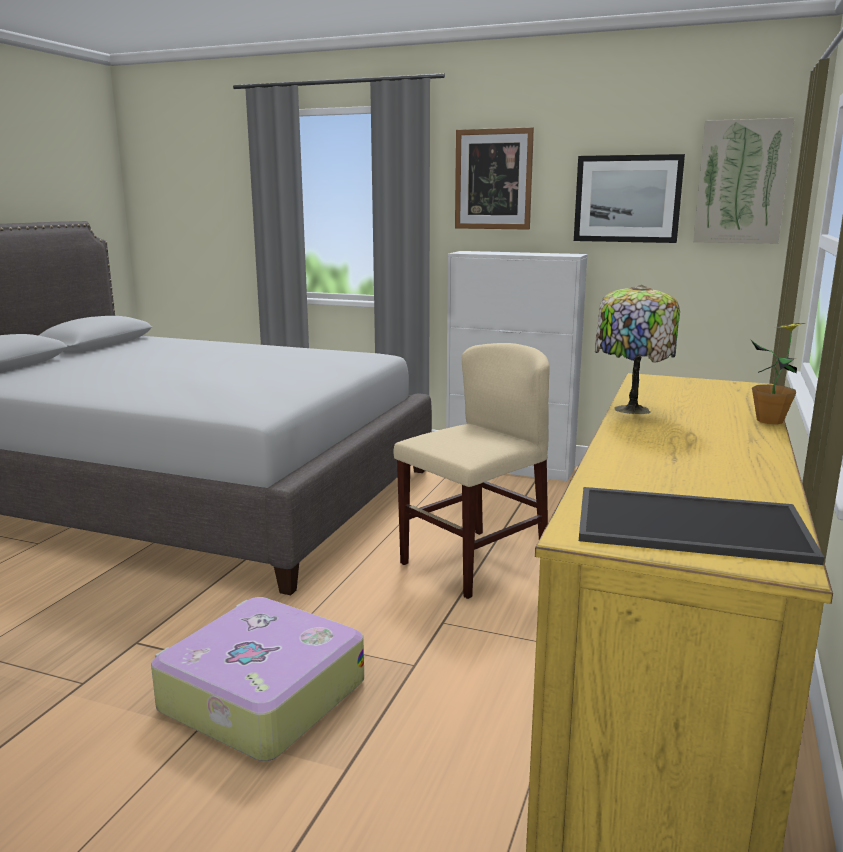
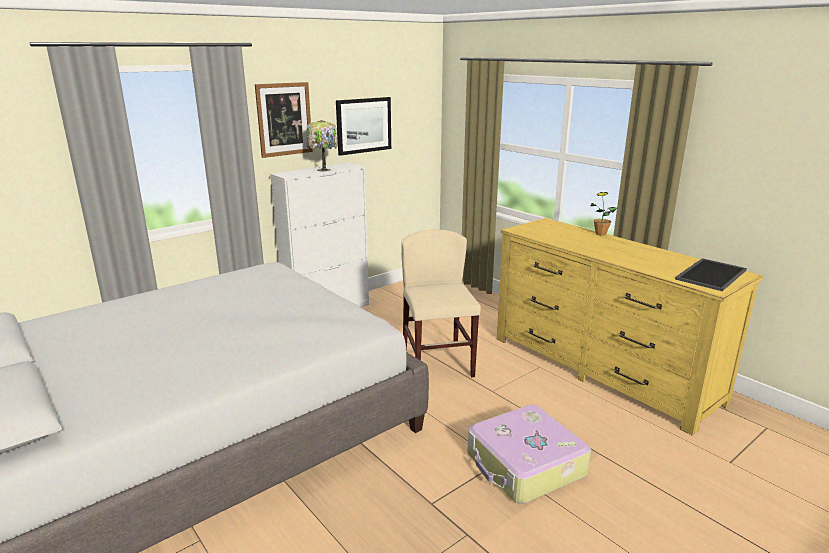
camera: 60 degrees left, 5 degrees up
(629, 410) = (568, 246): table lamp -> table lamp (323, 170)
(741, 182) = (414, 111): picture -> none

